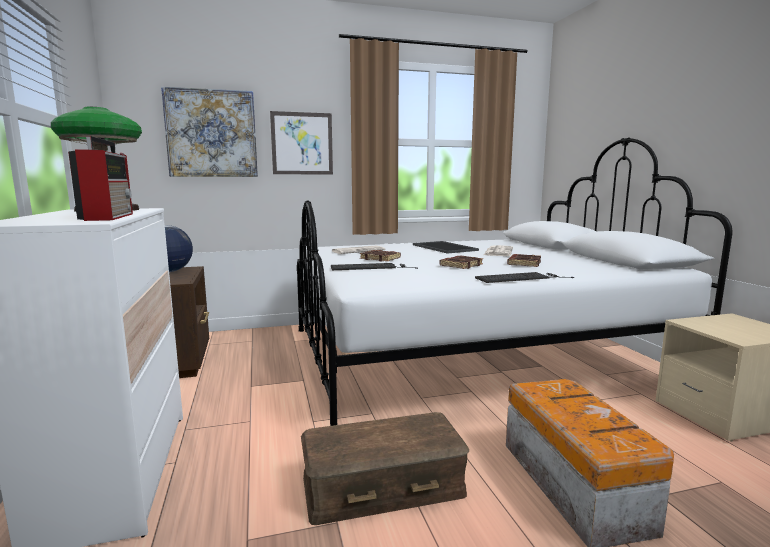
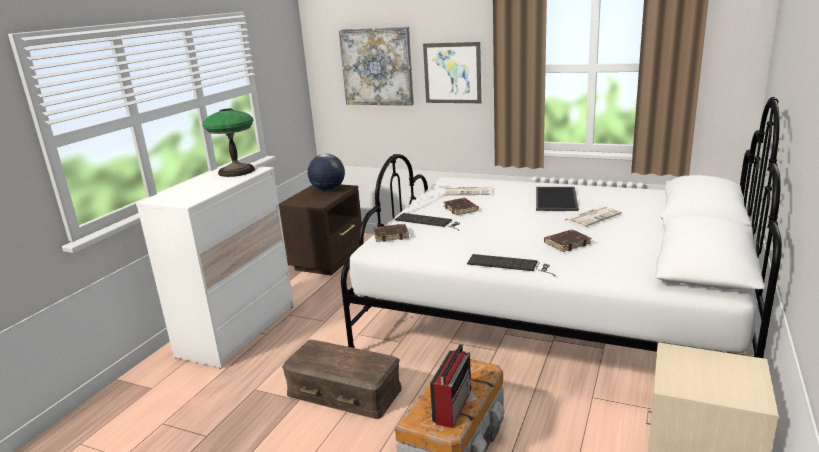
camera: 40 degrees right, 10 degrees up
(109, 217) = (208, 192): radio -> radio (453, 405)
(461, 265) = (503, 234): brown book -> brown book (391, 235)

